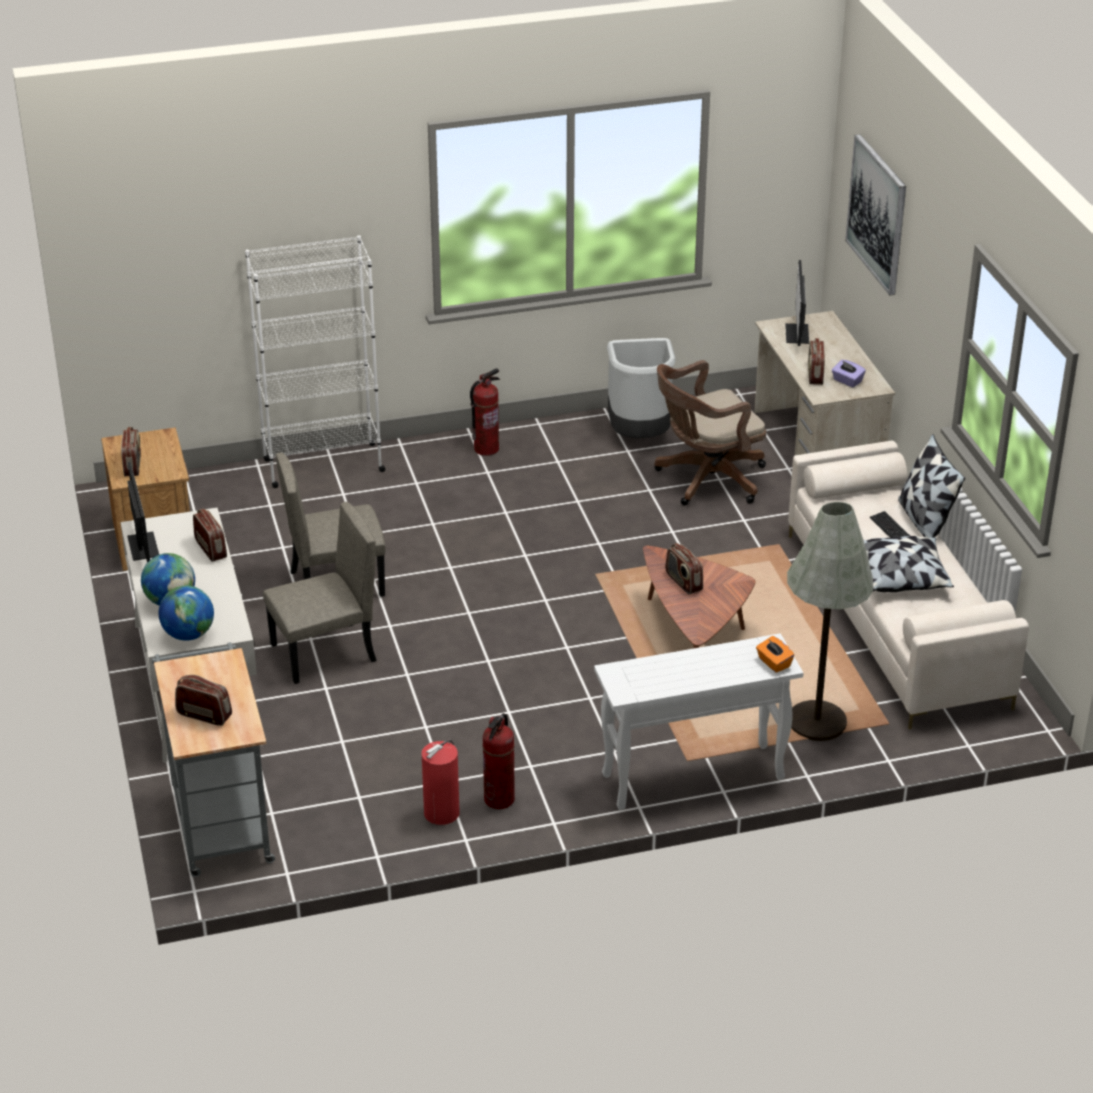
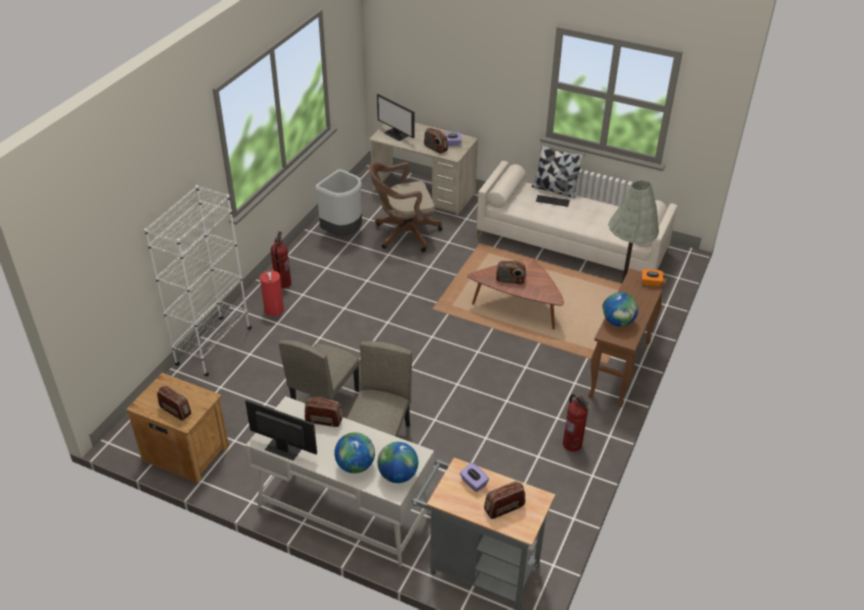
camera: 50 degrees left, 5 degrees up
(218, 678) = (473, 483): none -> purple tissue box
(443, 811) = (561, 471): fire extinguisher -> fire extinguisher (274, 309)
(651, 670) = (618, 322): none -> globe
(691, 777) = (620, 369): white console table -> brown console table
(706, 480) = (403, 234): brown office chair -> brown office chair turned 60 degrees clockwise
(877, 214) = (431, 45): picture -> none
(902, 576) = (588, 218): pillow -> none

